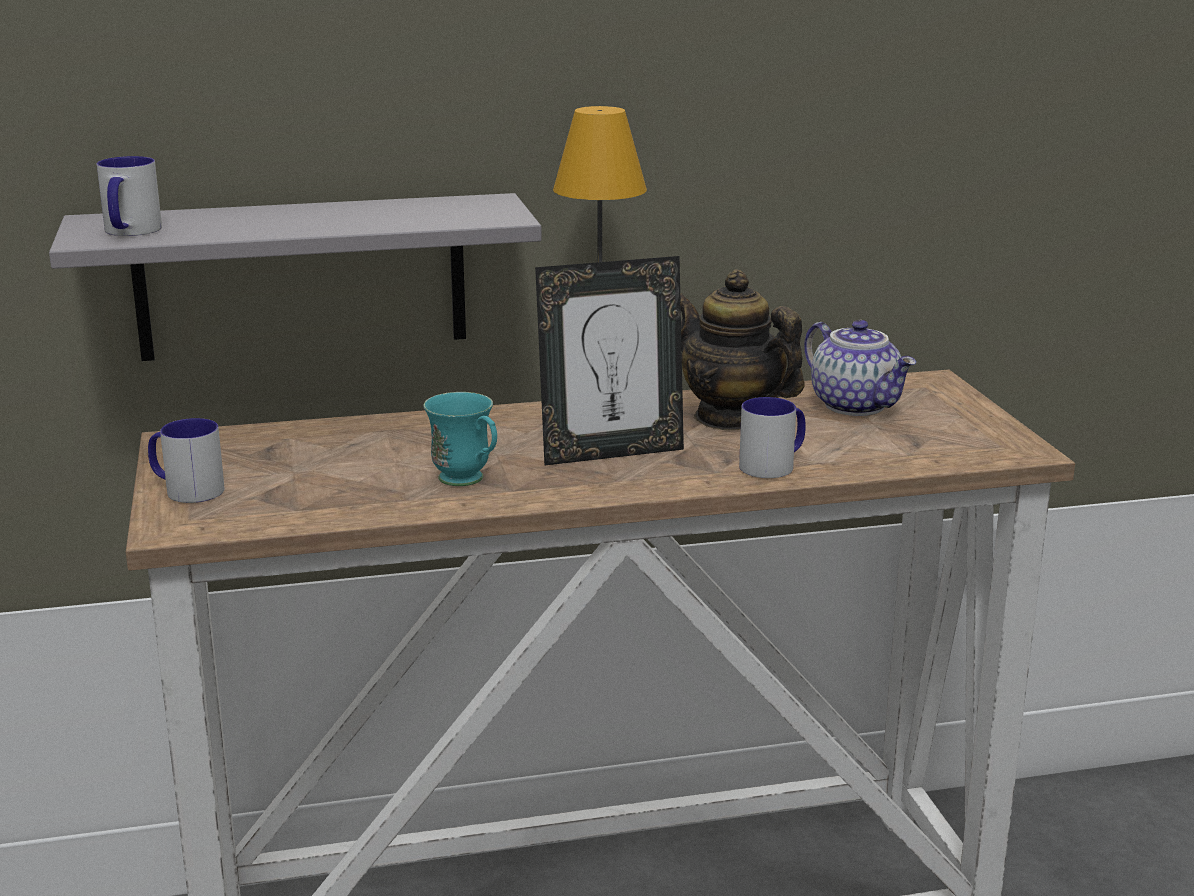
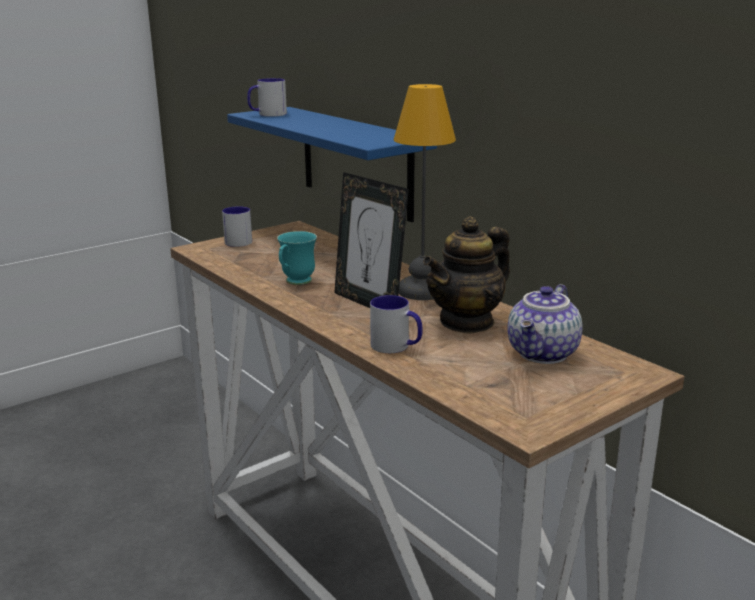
camera: 65 degrees right, 0 degrees up
(301, 277) = (356, 162): grey shelf -> blue shelf
(732, 417) = (467, 322): teapot -> teapot turned 150 degrees counterclockwise

